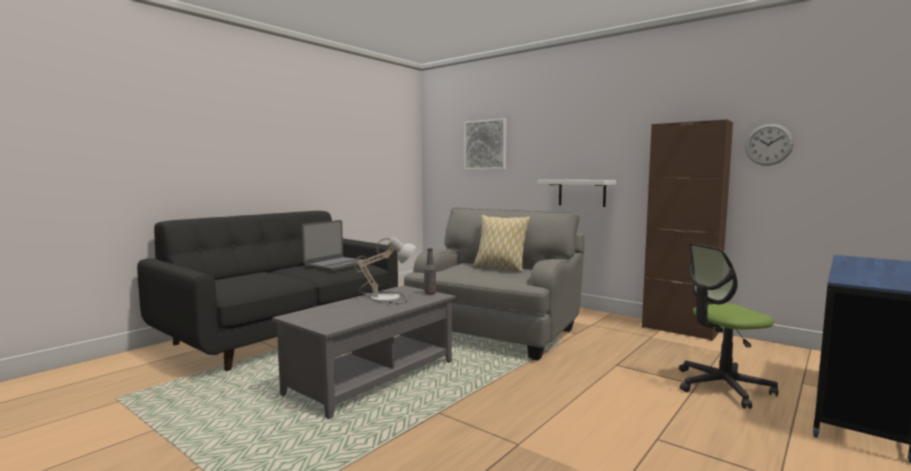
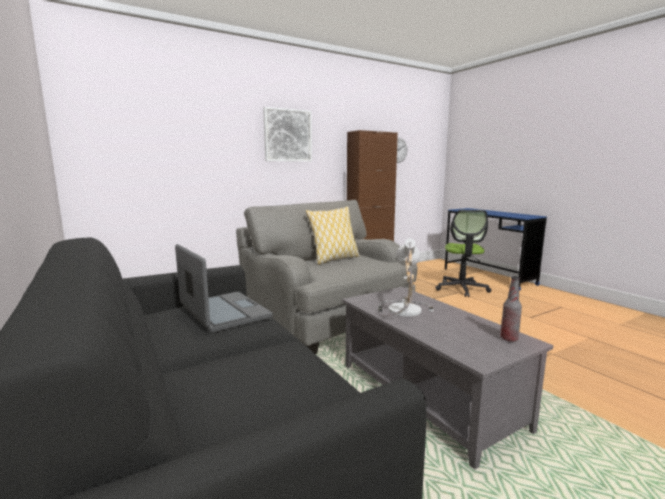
camera: 70 degrees left, 5 degrees up
(430, 293) = (390, 292): bottle -> bottle (509, 339)
(485, 145) = (177, 132): picture -> picture (288, 135)
(582, 193) = (291, 184): white shelf -> none

